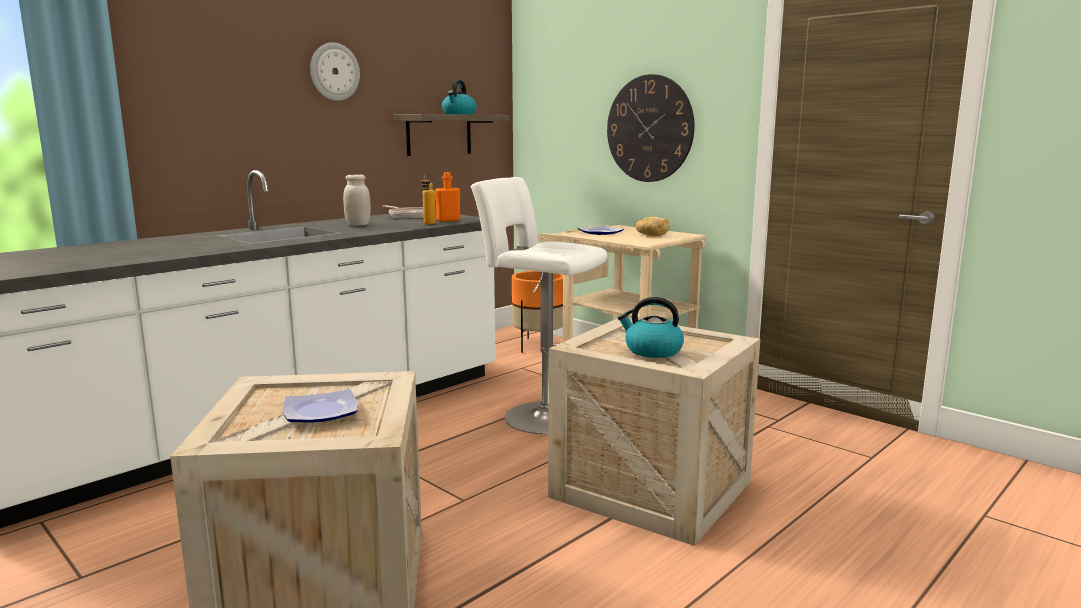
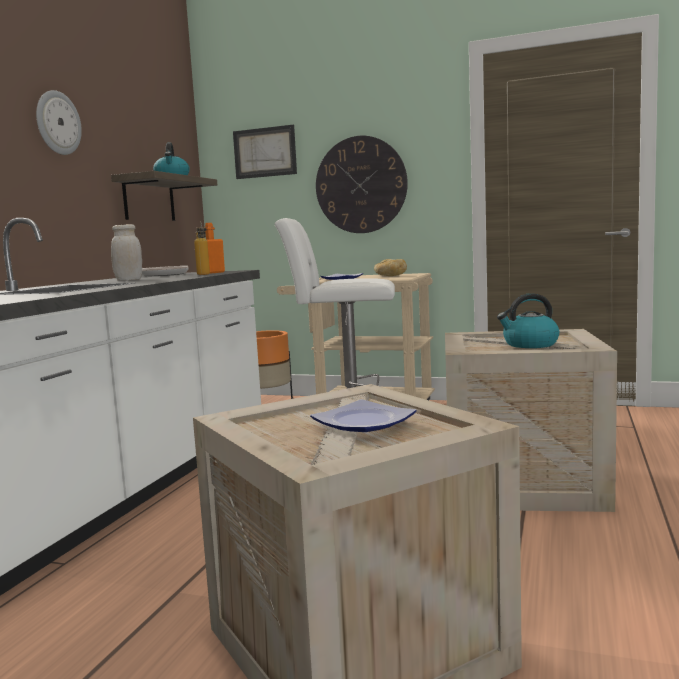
camera: 25 degrees left, 5 degrees down
(566, 86) = (265, 152): none -> picture

